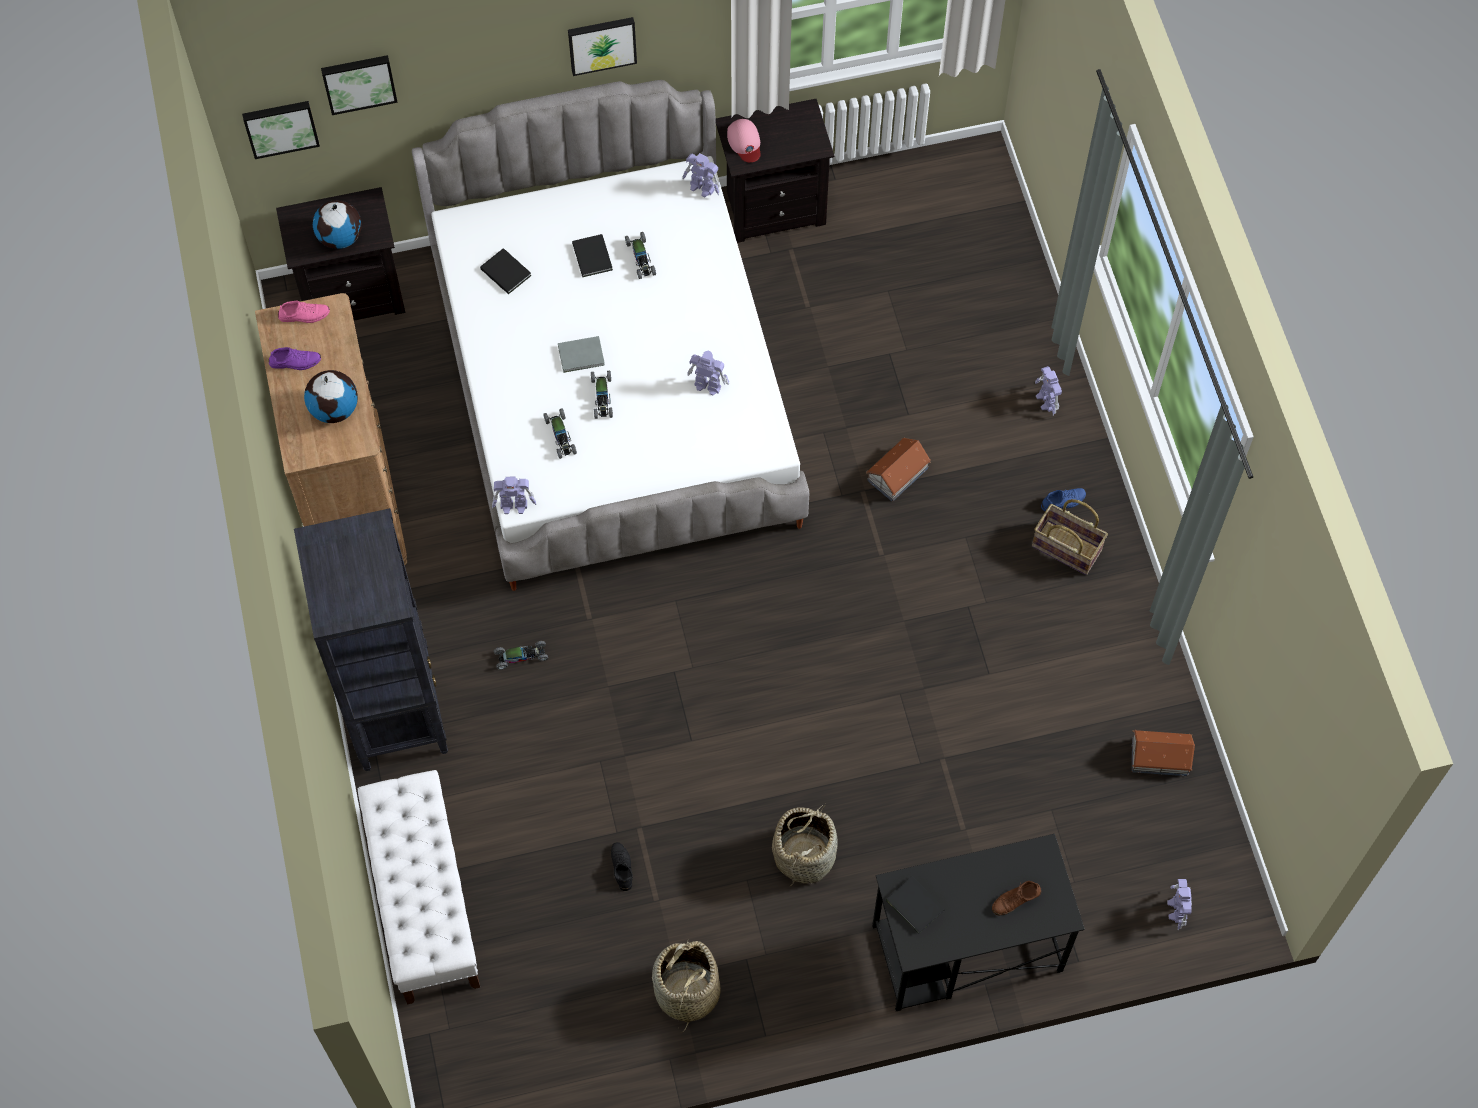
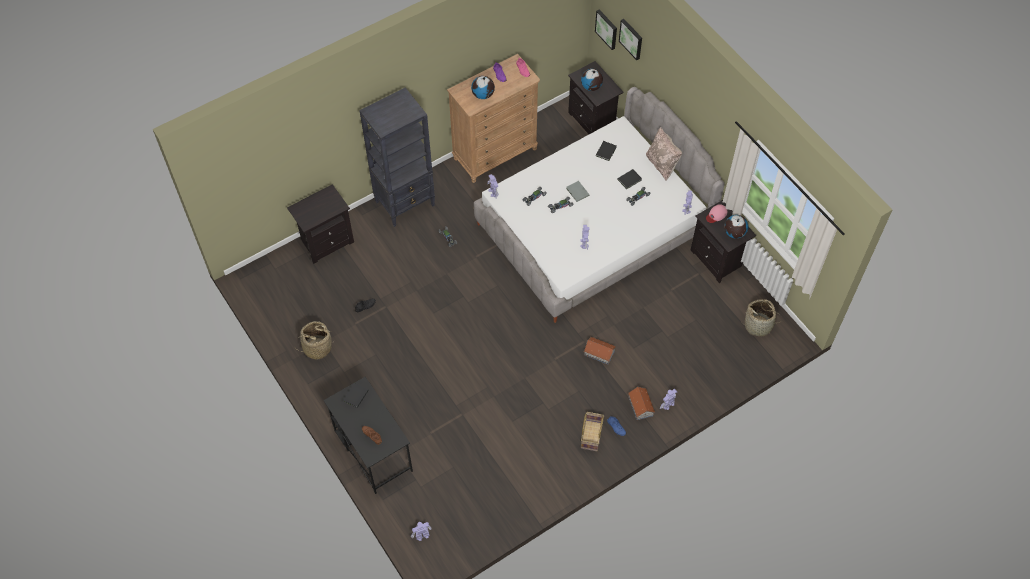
camera: 70 degrees right, 5 degrees down
(425, 901) = (326, 241): white bench -> black nightstand
(581, 190) = (662, 164): none -> beige pillow
(602, 44) = (701, 117): picture -> none
(797, 130) = (734, 233): none -> globe
(804, 854) = (395, 373): basket -> basket (758, 325)
(1160, 757) = (497, 507): toy house -> toy house (640, 406)

